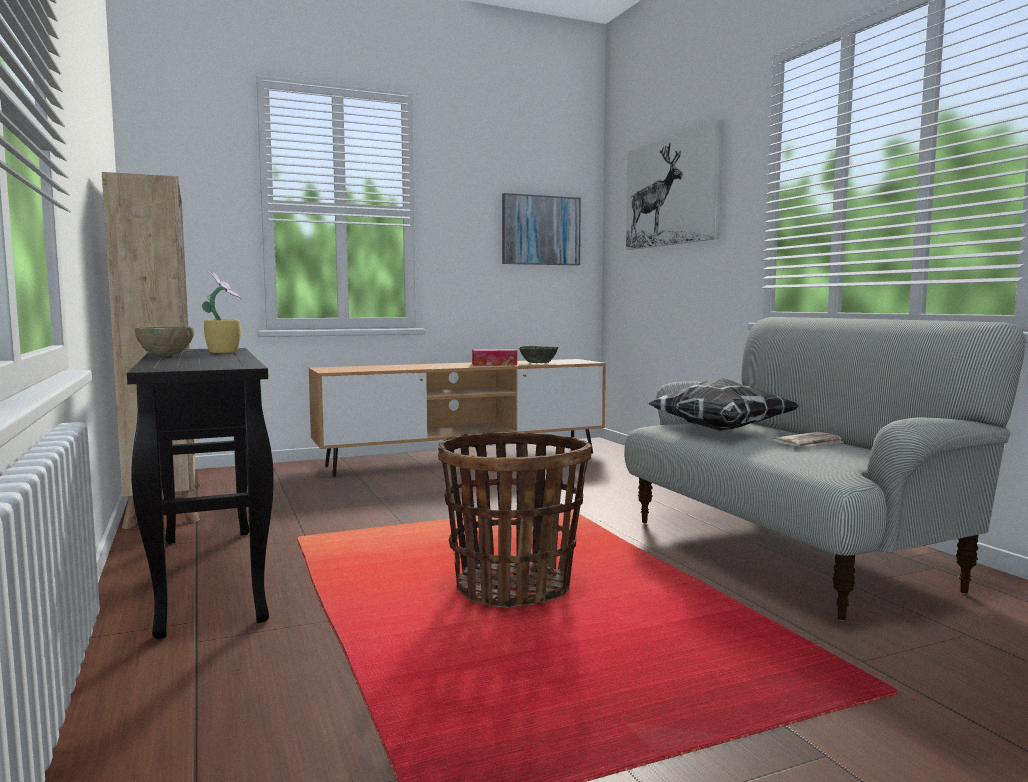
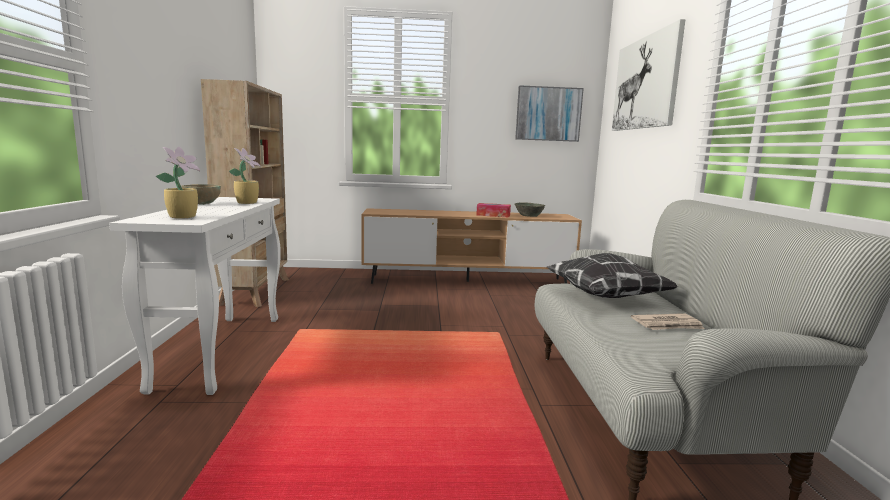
camera: 20 degrees right, 5 degrees up
(207, 364) = (184, 217): none -> potted plant
(209, 575) = (222, 350): black console table -> white console table
(513, 588) = (391, 402): basket -> none

